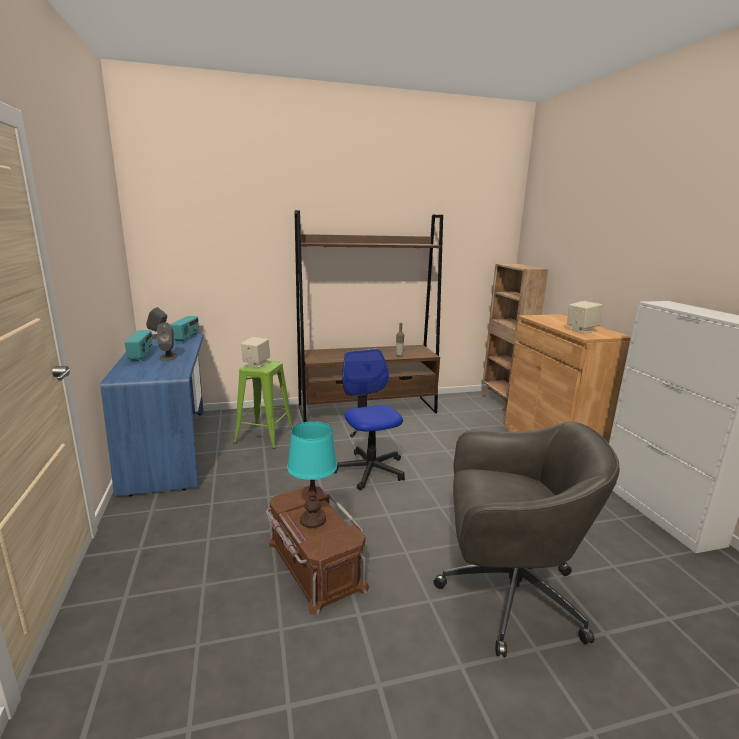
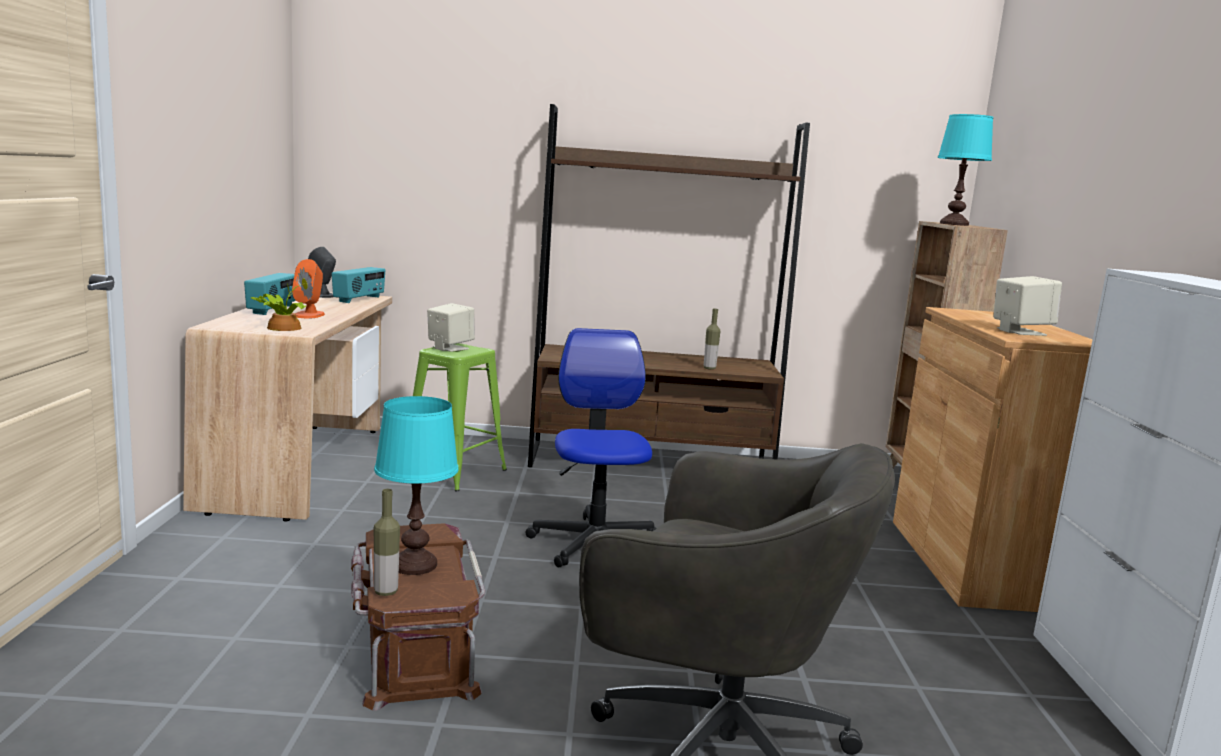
camera: 15 degrees right, 5 degrees down
(162, 371) = (281, 327): none -> potted plant
(168, 357) = (309, 315): grey speaker -> orange speaker
(171, 447) = (302, 466): blue desk -> beige desk
(312, 545) = (386, 592): none -> bottle
(518, 266) = (954, 224): none -> turquoise table lamp

